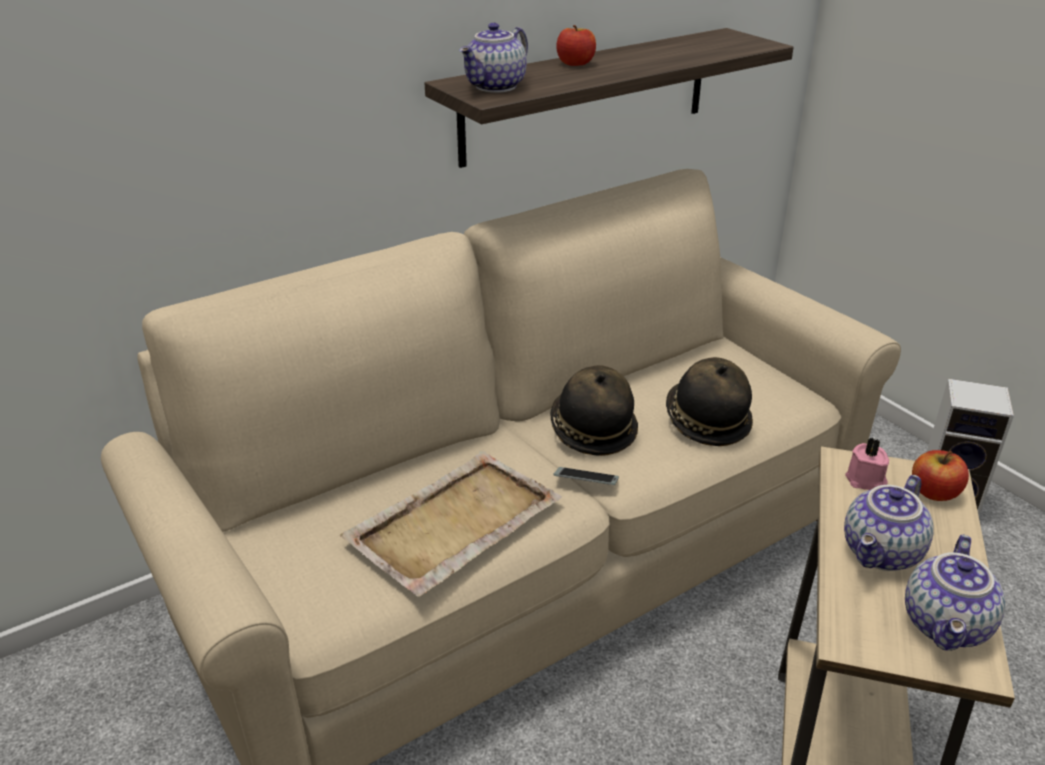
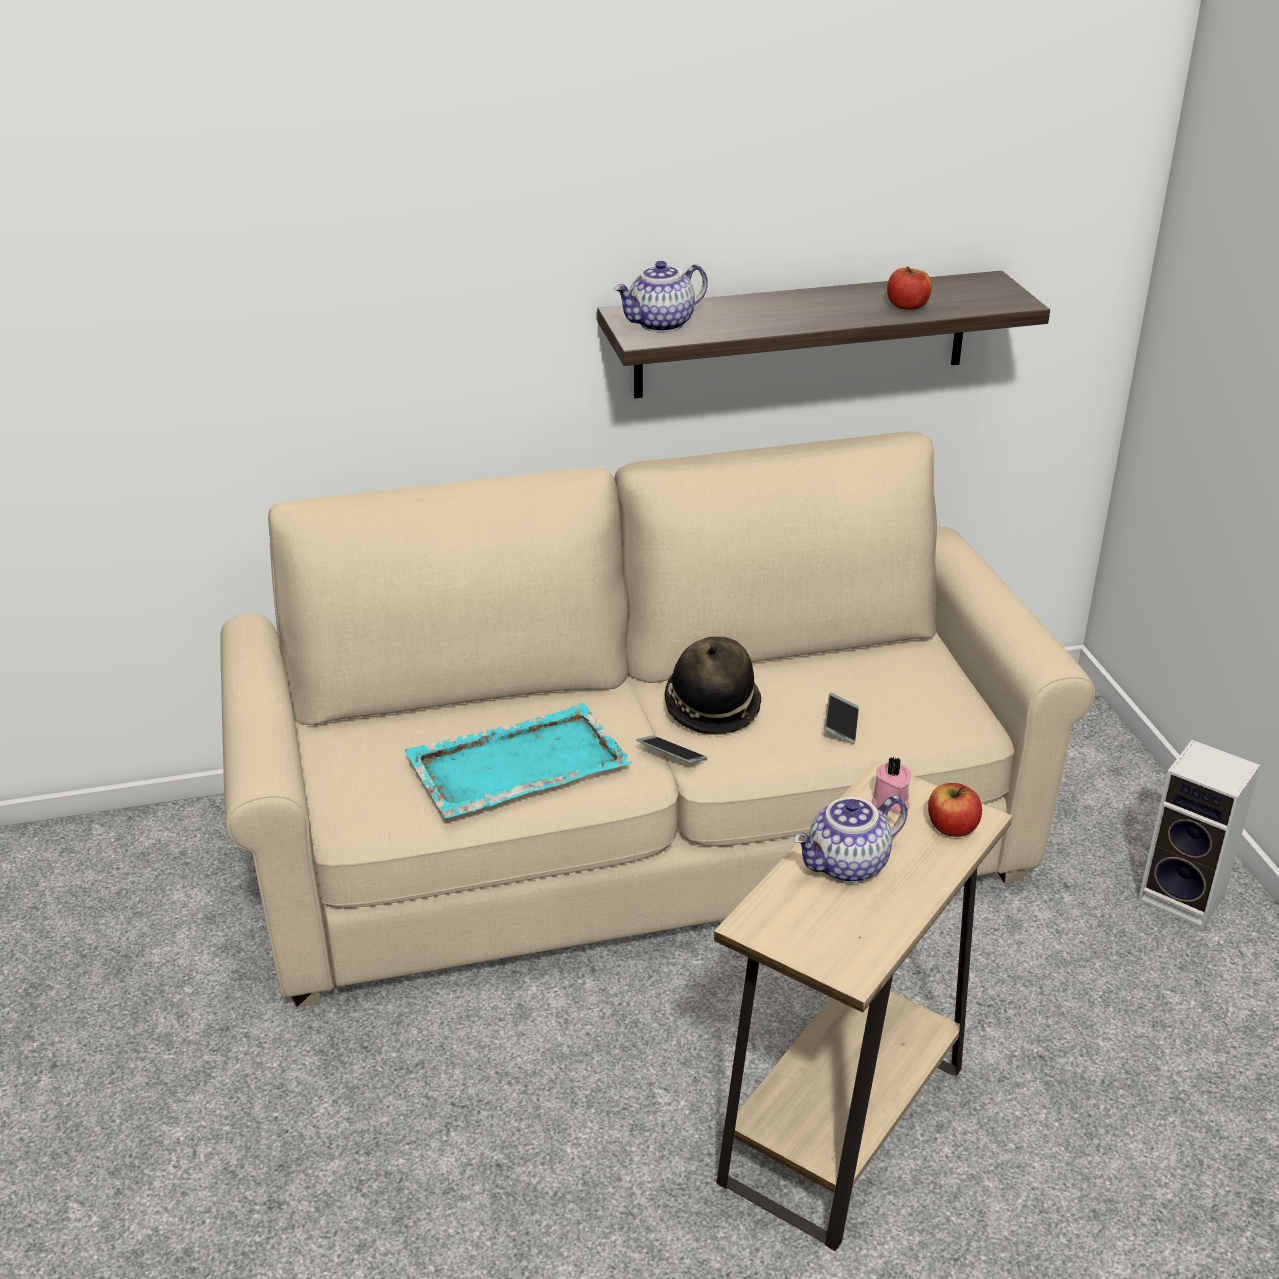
camera: 20 degrees right, 0 degrees up
(452, 525) = (516, 766): beige tray -> turquoise tray
(575, 63) = (773, 303): apple -> apple (907, 306)
(705, 422) = (841, 724): hat -> phone
(947, 626) = (854, 936): teapot -> none

